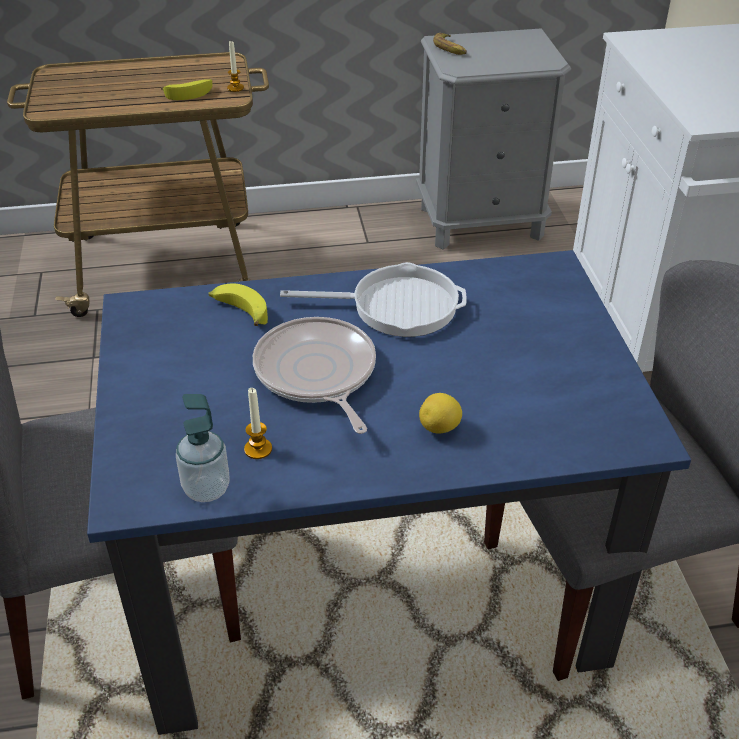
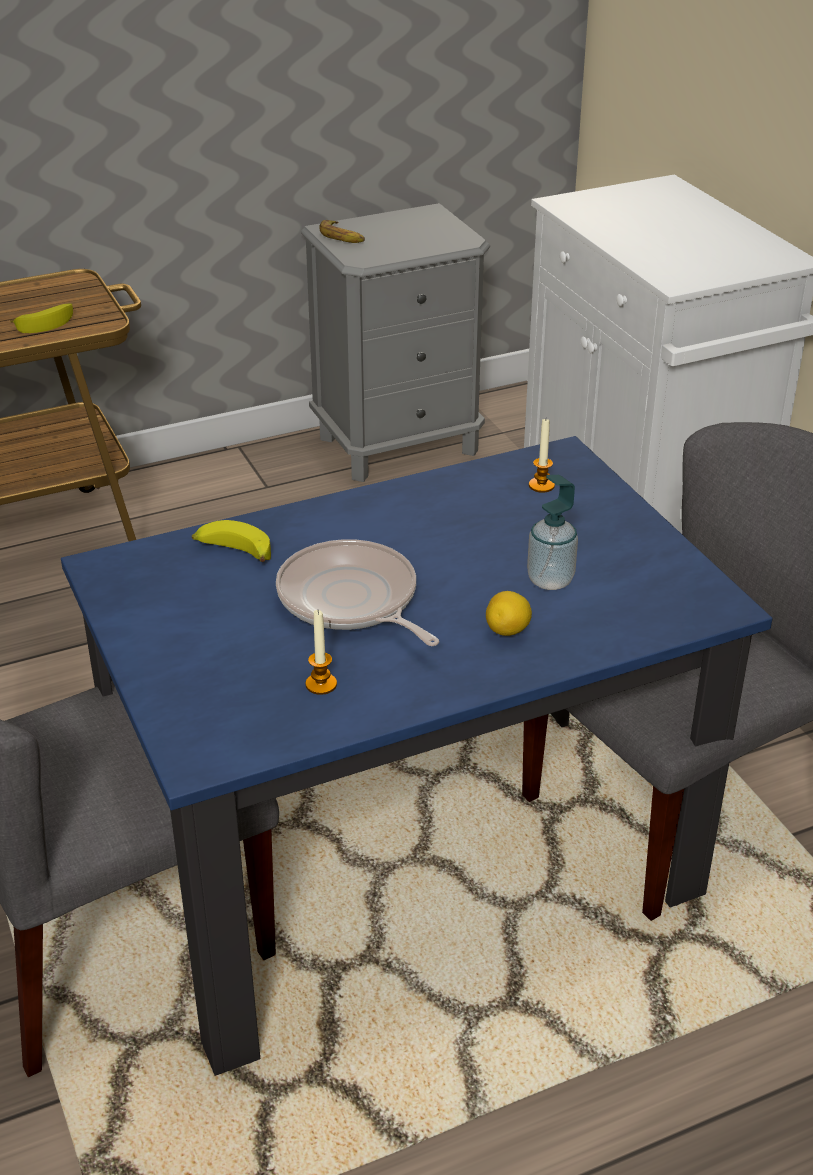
camera: 15 degrees left, 5 degrees down
(206, 488) = (282, 732): soap dispenser -> soap dispenser (550, 580)
(235, 88) = (102, 310): candle -> candle (541, 485)
(396, 306) = (408, 519): frying pan -> none

